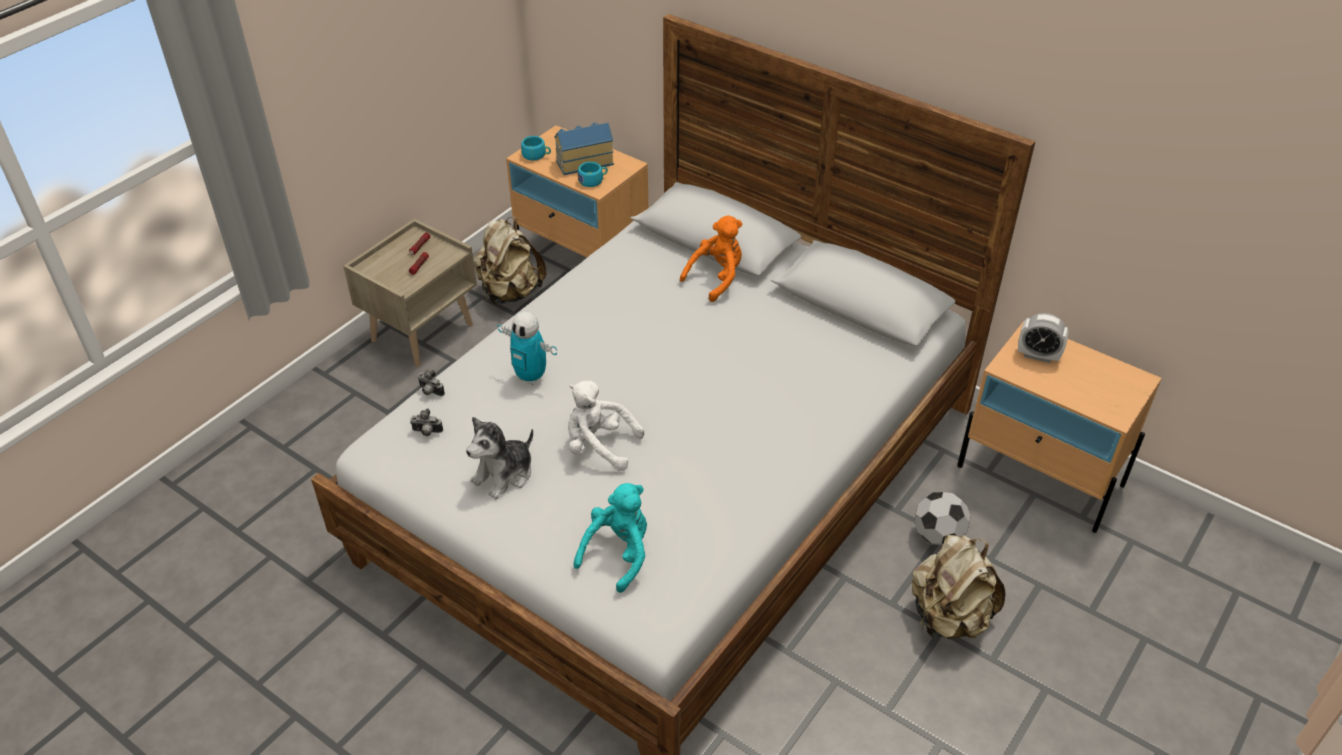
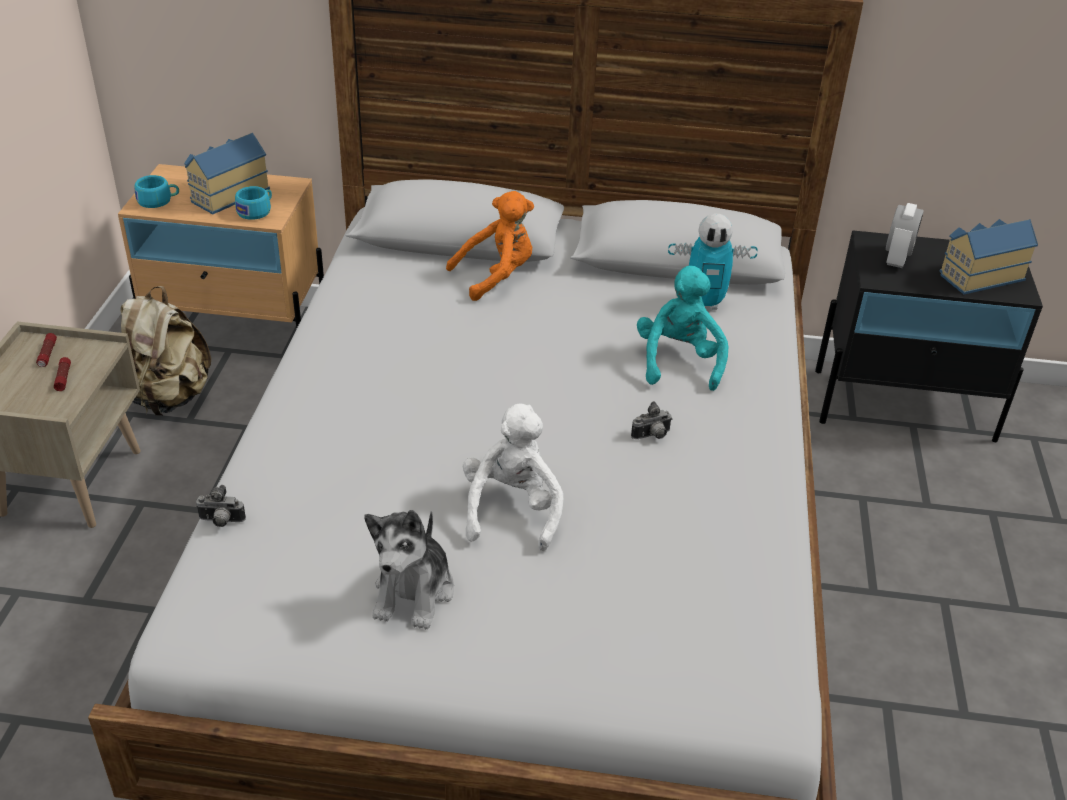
camera: 30 degrees left, 5 degrees down
(427, 432) = (259, 576): camera -> camera (652, 436)
(531, 377) = (354, 455): toy robot -> toy robot (705, 303)
(599, 446) = (512, 510): white plush toy -> white plush toy turned 105 degrees clockwise
(618, 553) = (648, 634): turquoise plush toy -> turquoise plush toy (679, 361)
(716, 278) = (496, 276): orange plush toy -> orange plush toy turned 45 degrees clockwise
(938, 535) = (859, 501): football -> none
(949, 617) = (939, 582): beige backpack -> none
(1038, 355) = (896, 259): alarm clock -> alarm clock turned 60 degrees counterclockwise
(1041, 476) = (904, 405): beige nightstand -> black nightstand
(1095, 391) = (978, 275): none -> toy house

